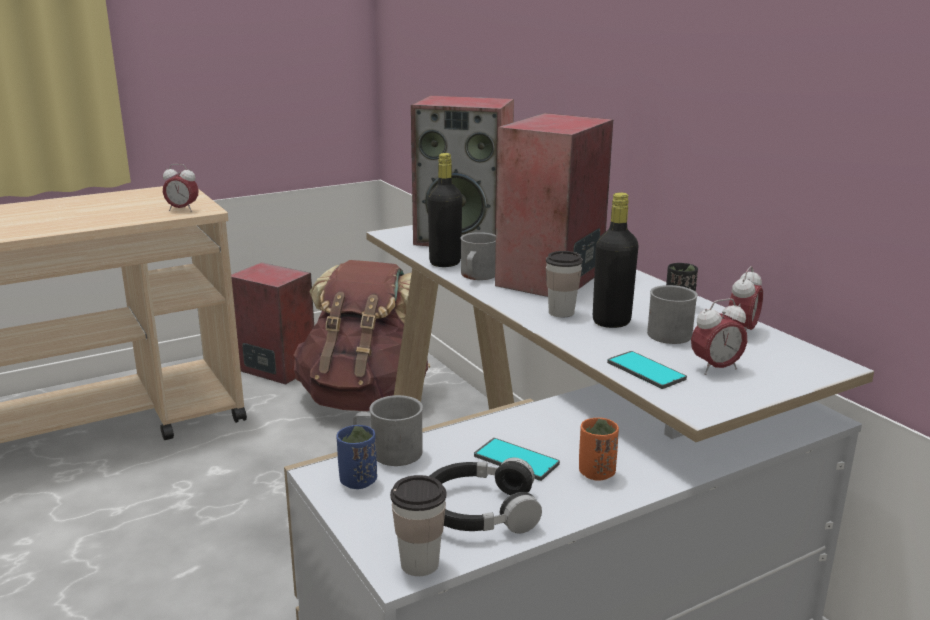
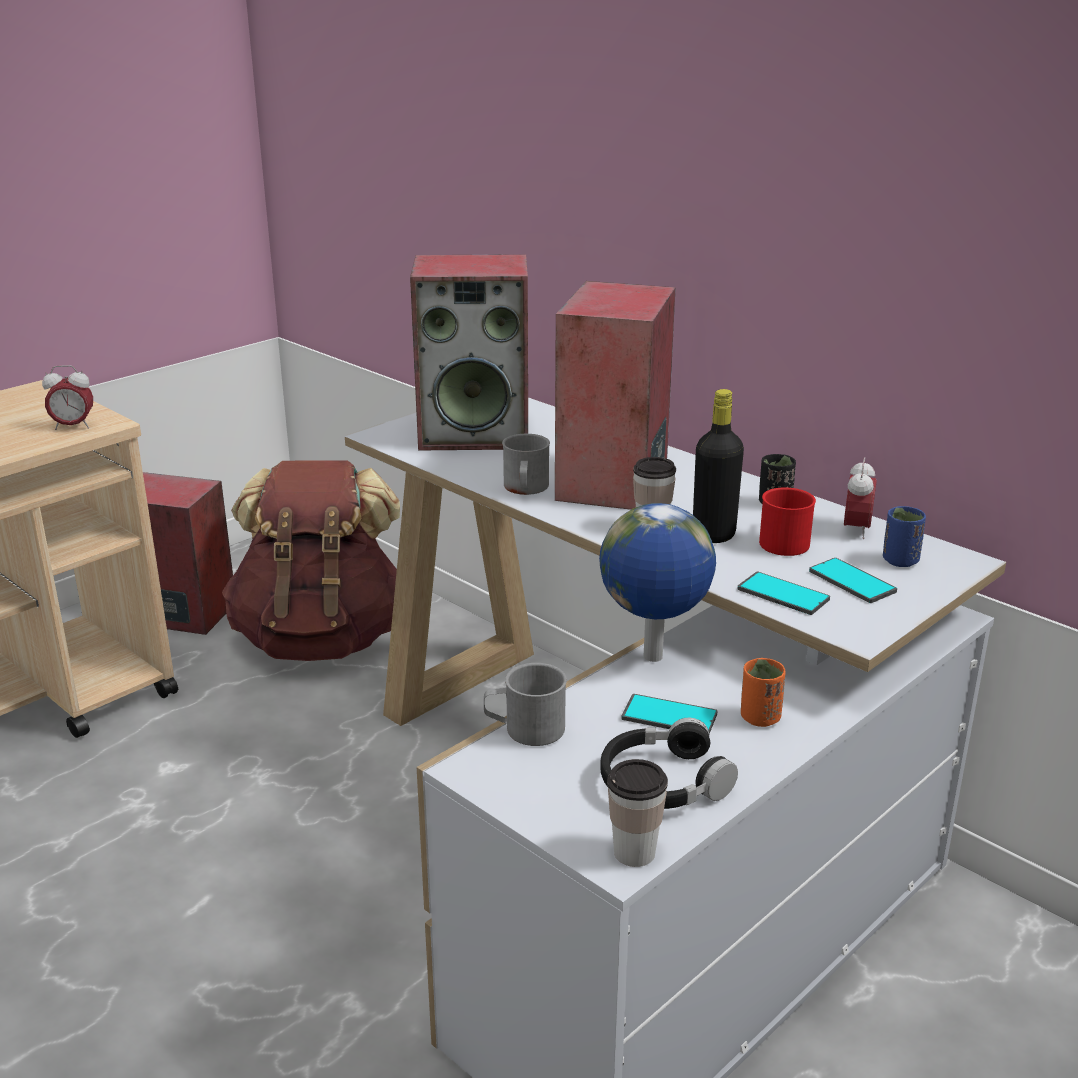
camera: 15 degrees left, 5 degrees up
(358, 481) = (512, 770): blue cup -> blue cup (900, 561)
(445, 263) = (475, 473): black bottle -> none
(529, 414) = (653, 658): none -> globe
(670, 332) = (783, 540): grey mug -> red mug
(715, 368) = (852, 581): alarm clock -> phone

